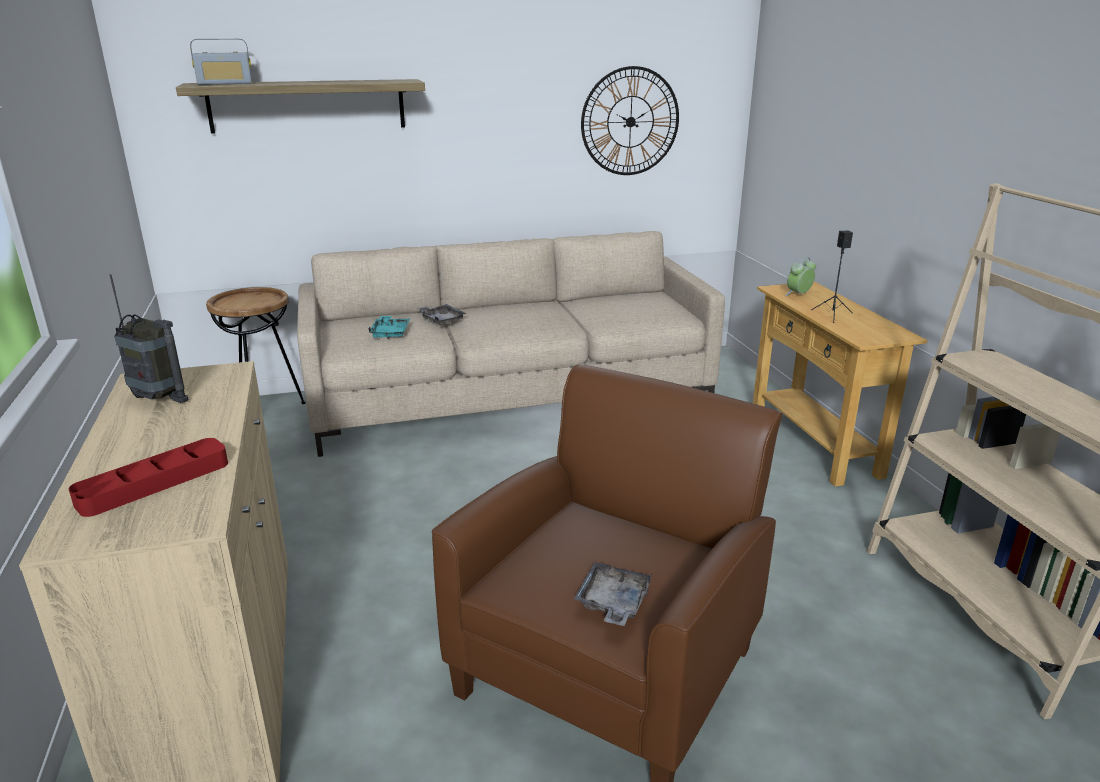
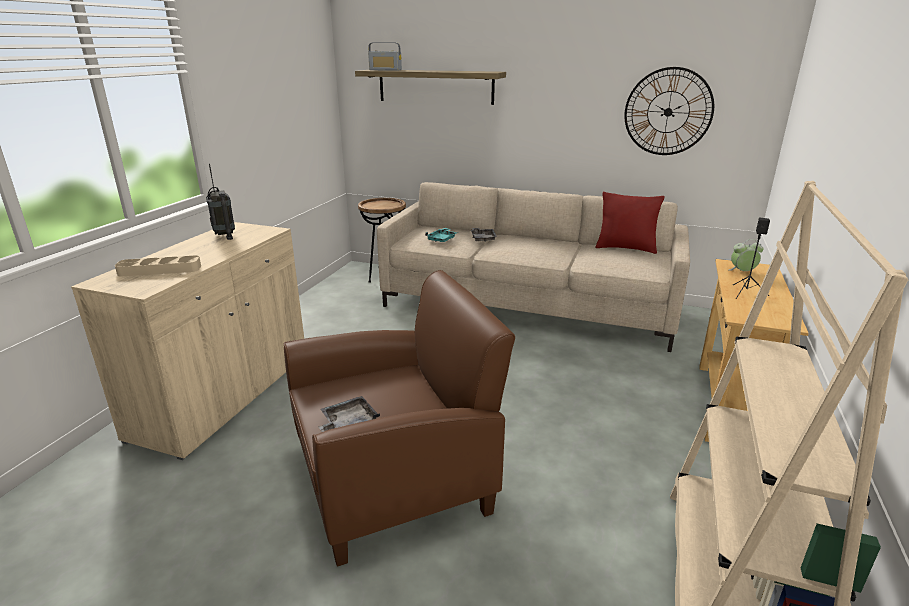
camera: 35 degrees right, 0 degrees up
(154, 483) = (160, 270): red tray -> beige tray
(620, 296) = (625, 248): none -> red pillow

